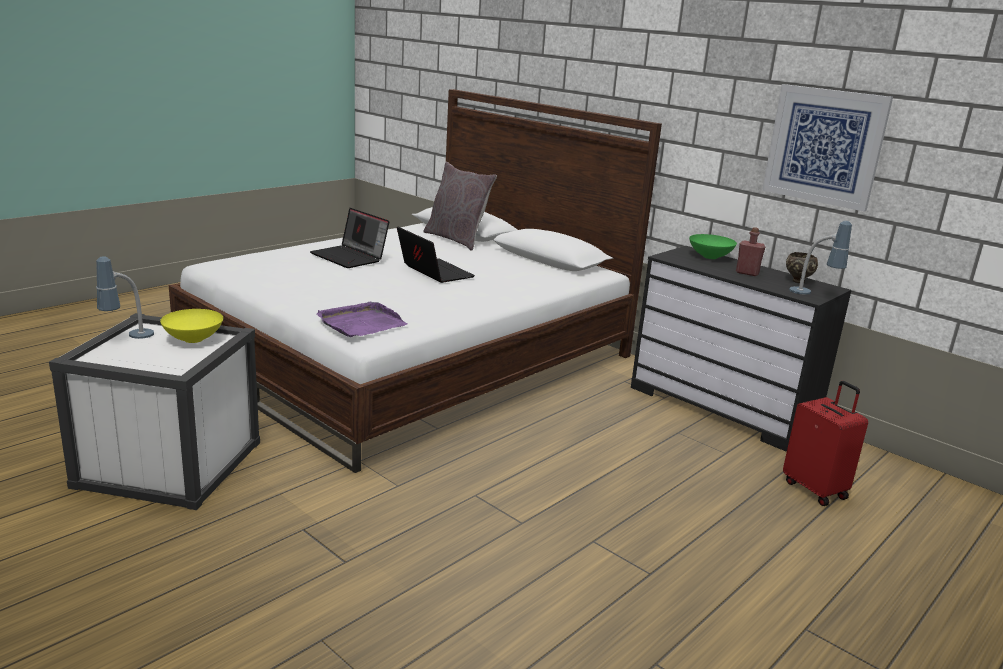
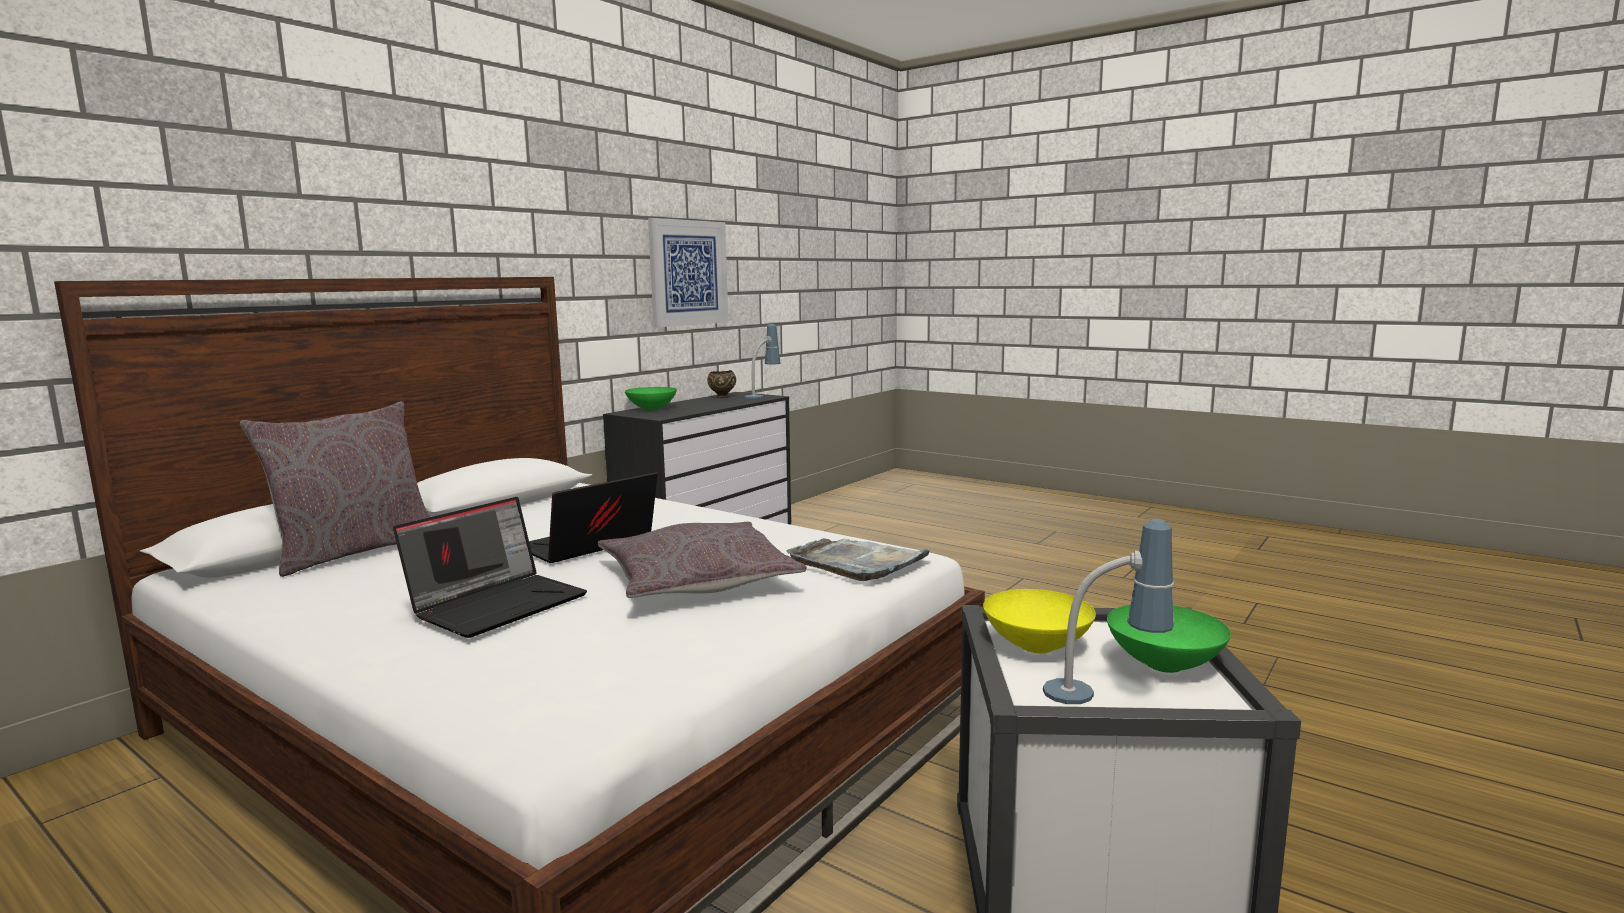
camera: 95 degrees left, 10 degrees down
(138, 360) = (1166, 665): none -> green bowl
(361, 290) = (697, 580): none -> grey pillow
(361, 323) = (858, 562): purple tray -> grey tray
(747, 273) = (705, 404): red bottle -> none
(815, 489) = (851, 531): red suitcase -> none

